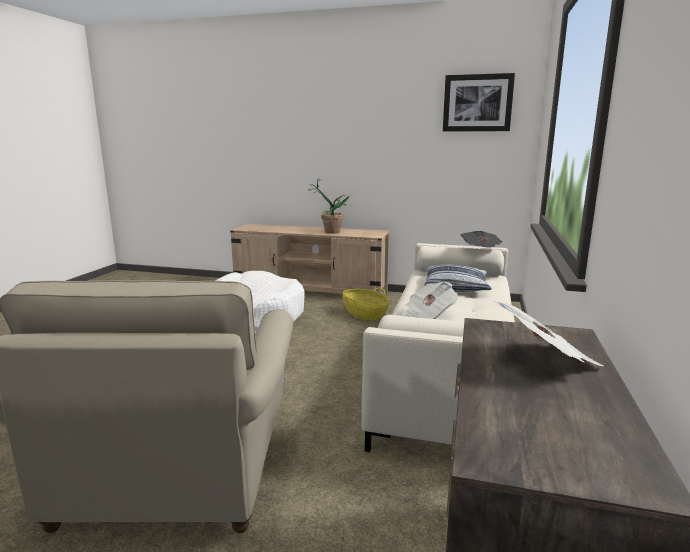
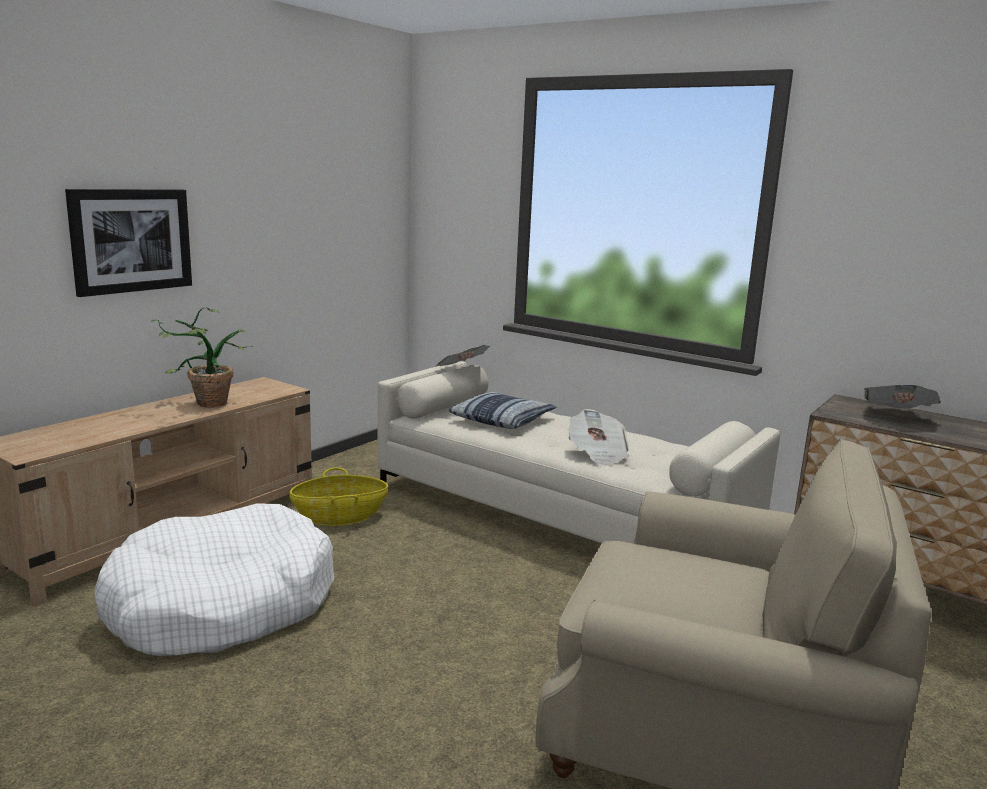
camera: 70 degrees left, 0 degrees up
(477, 103) = (354, 168): picture -> picture (131, 240)

